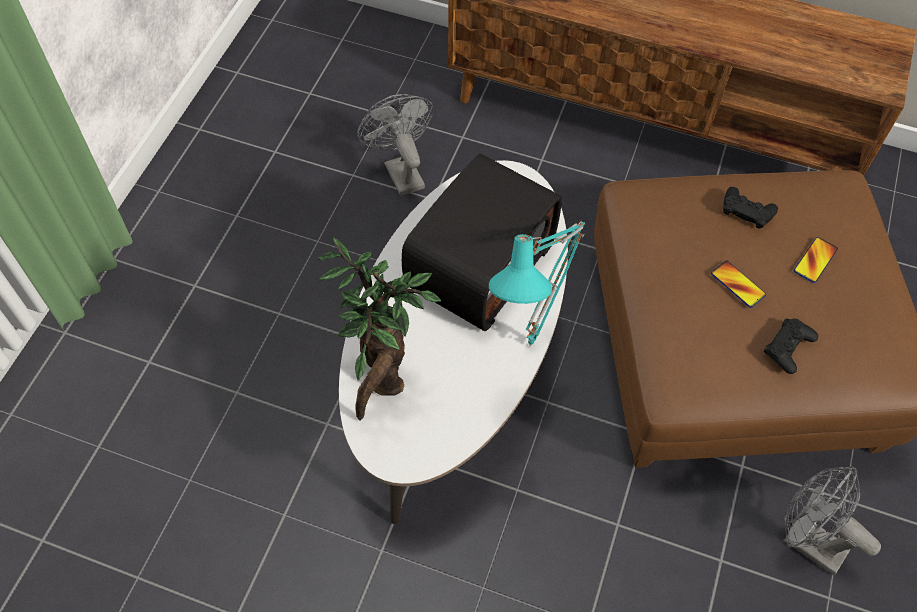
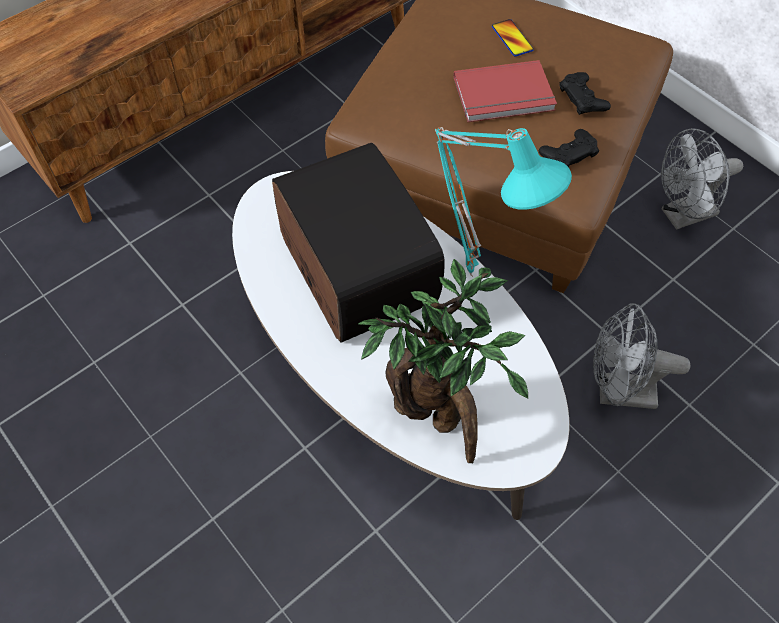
camera: 60 degrees left, 0 degrees up
(400, 170) = (125, 316): grey fan -> grey fan (616, 392)
(737, 284) = (504, 96): phone -> red book
(747, 210) = (435, 52): black game controller -> black game controller (568, 153)

